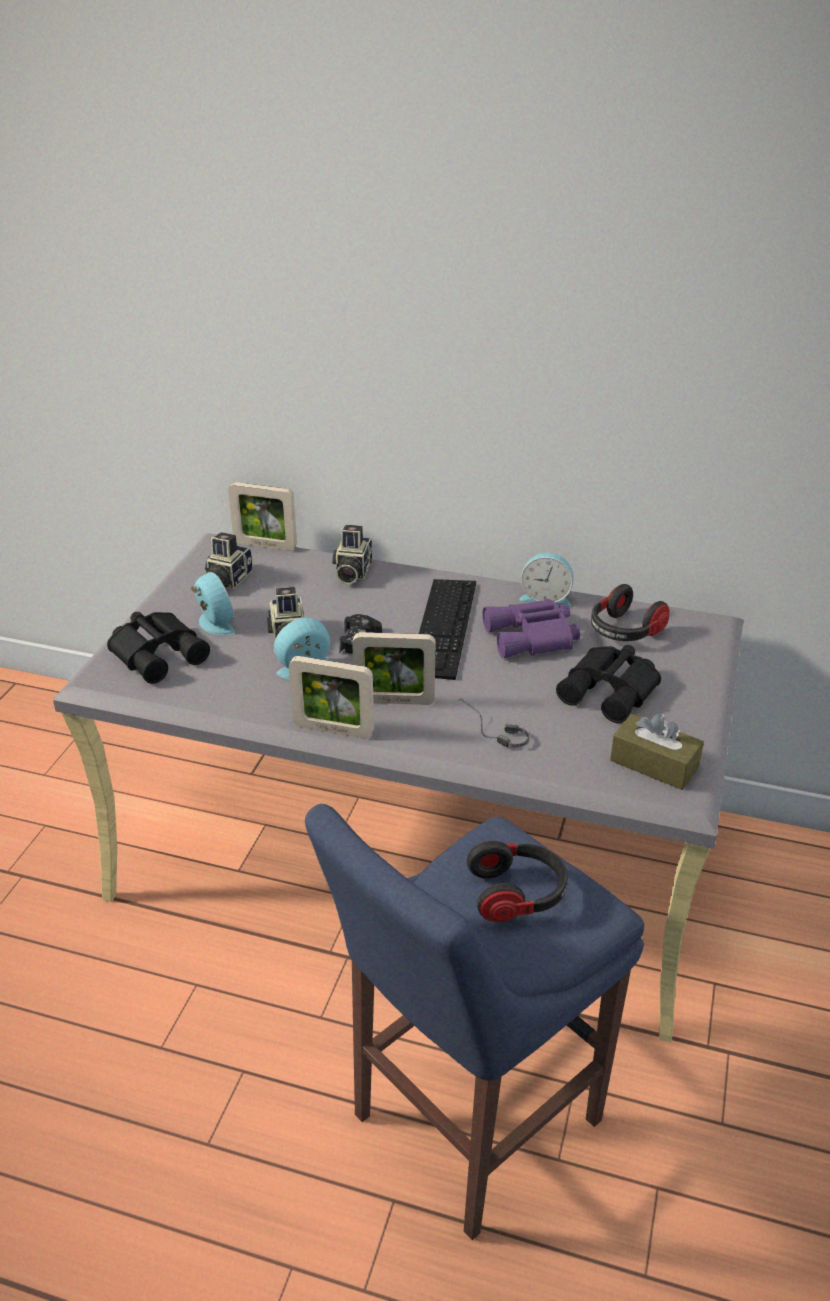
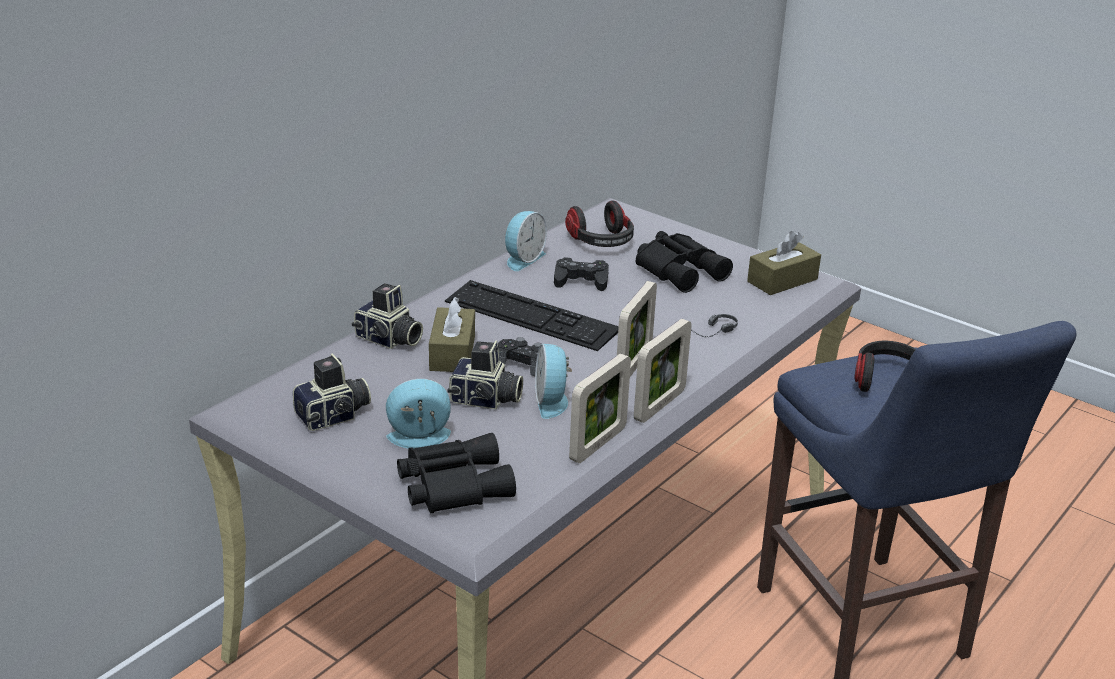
camera: 70 degrees left, 5 degrees down
(226, 580) = (334, 416): camera -> camera turned 75 degrees counterclockwise
(265, 545) = (278, 378): picture frame -> picture frame (598, 444)
(351, 605) = (452, 353): none -> brown tissue box
(533, 638) = (581, 281): purple binoculars -> black game controller

